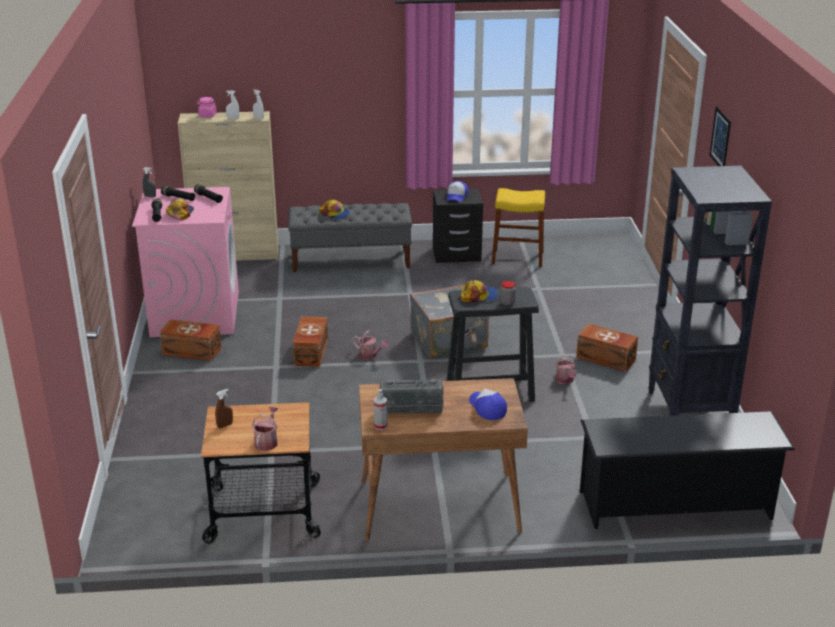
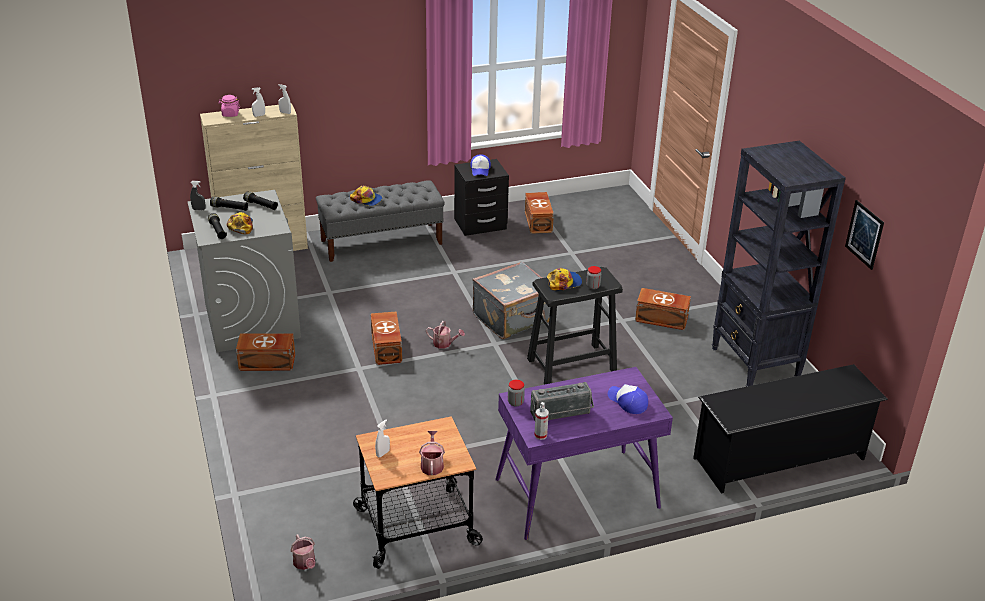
camera: 15 degrees left, 5 degrees up
(195, 314) = (251, 320): pink washing machine -> grey washing machine
(225, 425) = (383, 453): brown spray bottle -> white spray bottle
(371, 394) = (515, 402): none -> jar
(438, 507) = (576, 494): brown desk -> purple desk
(517, 257) = (538, 221): yellow stool -> brown storage box
(565, 380) = (635, 346): watering can -> watering can (305, 564)
(720, 138) = (763, 111): picture -> picture (864, 234)

